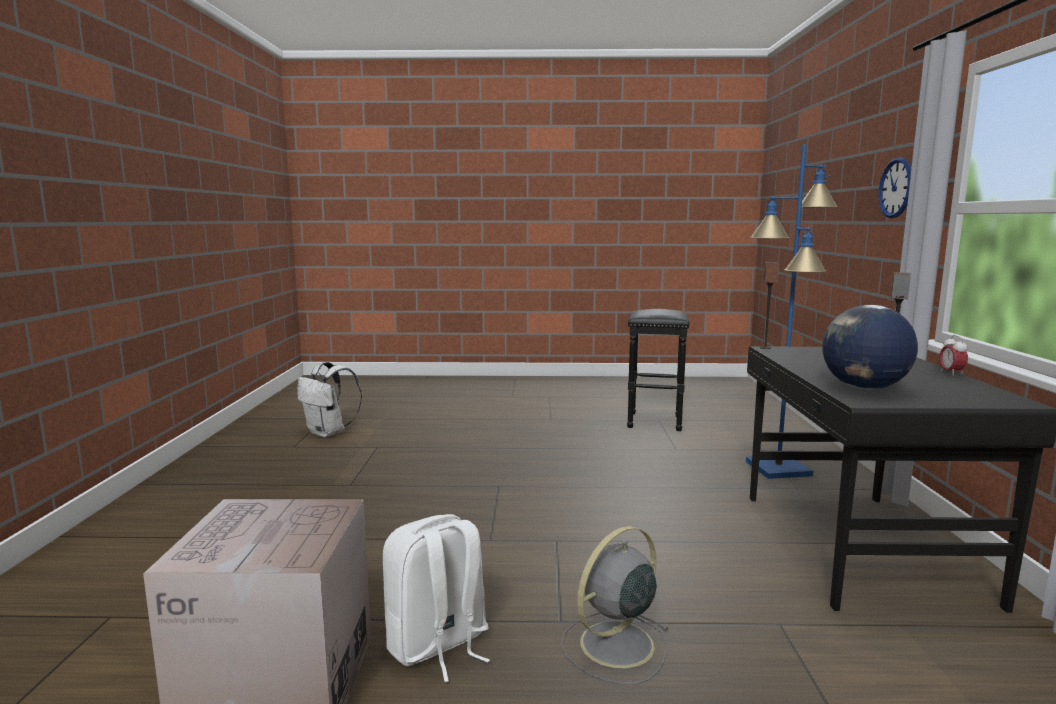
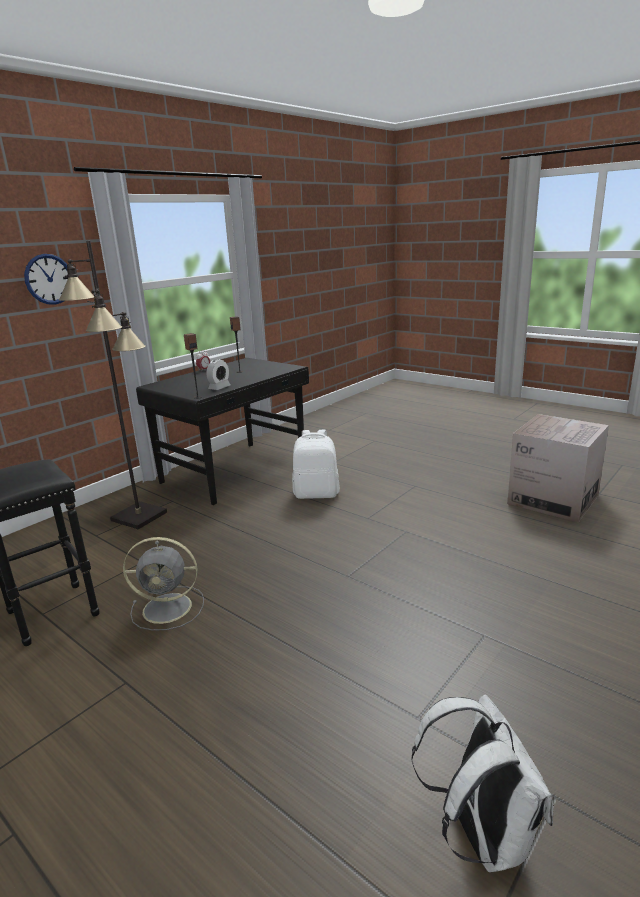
camera: 140 degrees left, 10 degrees up
(438, 646) = (477, 493): white backpack -> white backpack (316, 494)
(614, 646) = (404, 474): grey fan -> grey fan (169, 608)
(779, 469) = (139, 516): blue floor lamp -> black floor lamp
(796, 358) = (219, 387): none -> alarm clock
(864, 388) = (269, 370): globe -> none

